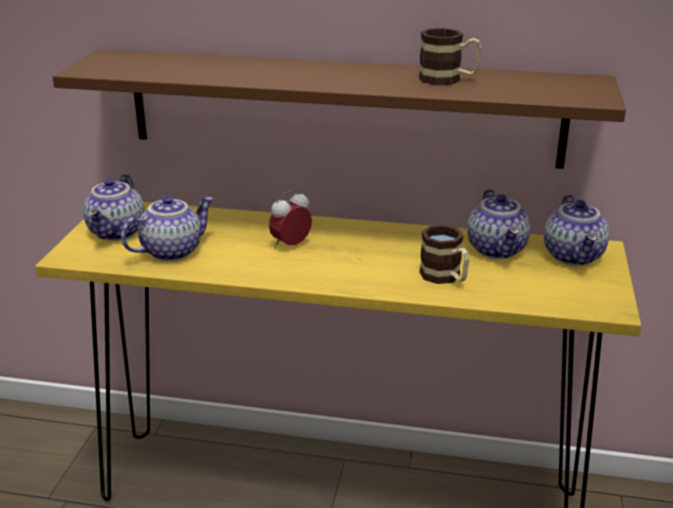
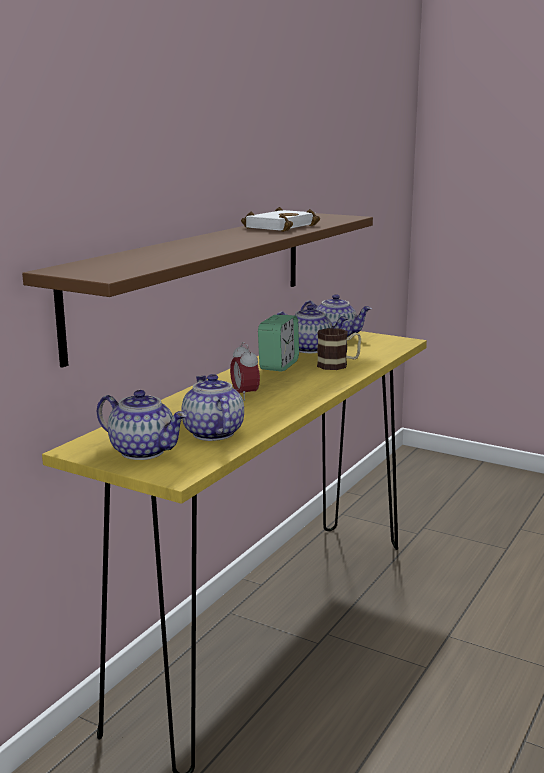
camera: 70 degrees left, 10 degrees down
(411, 243) = (278, 365): none -> alarm clock
(448, 80) = (279, 226): mug -> white book

